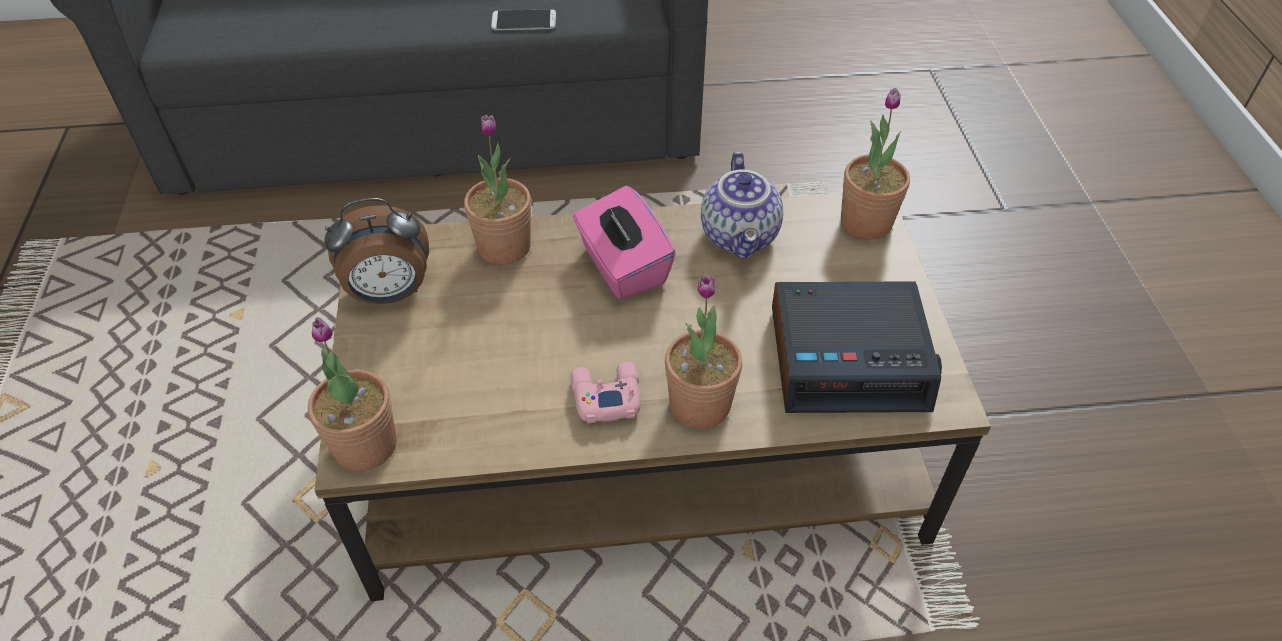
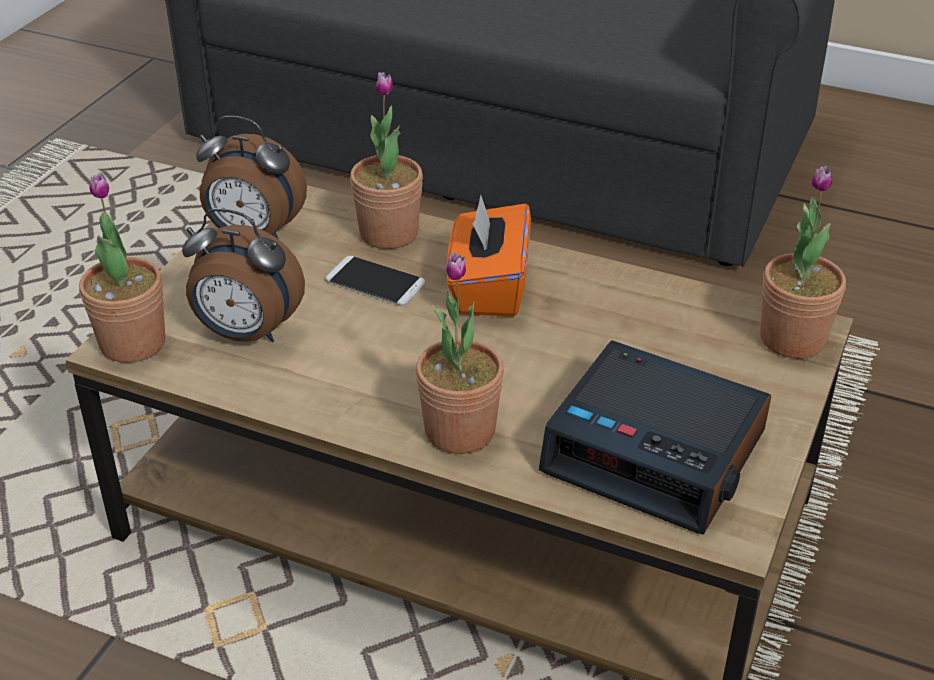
camera: 30 degrees right, 10 degrees down
(460, 392) = (246, 334): none -> alarm clock
(524, 21) = (573, 48): phone -> phone (375, 282)
(605, 396) = (374, 388): pink game controller -> none
(622, 267) = (488, 288): pink tissue box -> orange tissue box
(741, 236) = (637, 304): teapot -> none

